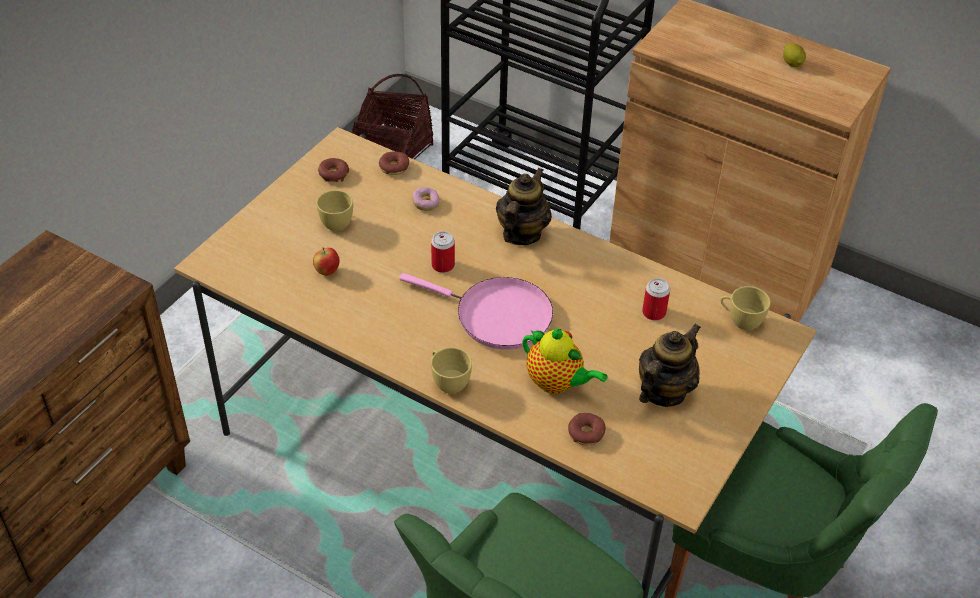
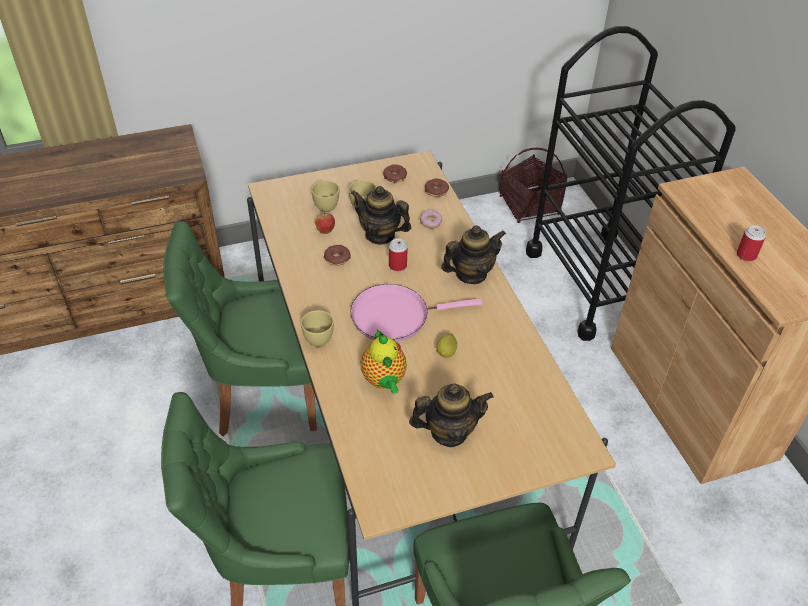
camera: 40 degrees right, 0 degrees up
(311, 515) = (263, 392): none -> green chair
(389, 244) = (380, 235): none -> teapot
(497, 316) = (395, 316): pink frying pan -> pink frying pan turned 105 degrees clockwise
(586, 433) = (365, 424): donut -> donut (337, 258)
(654, 312) = (503, 376): can -> can (746, 255)
(740, 321) = (562, 421): yellow cup -> yellow cup (325, 205)
(792, 63) = (783, 253): lemon -> lemon (446, 352)

